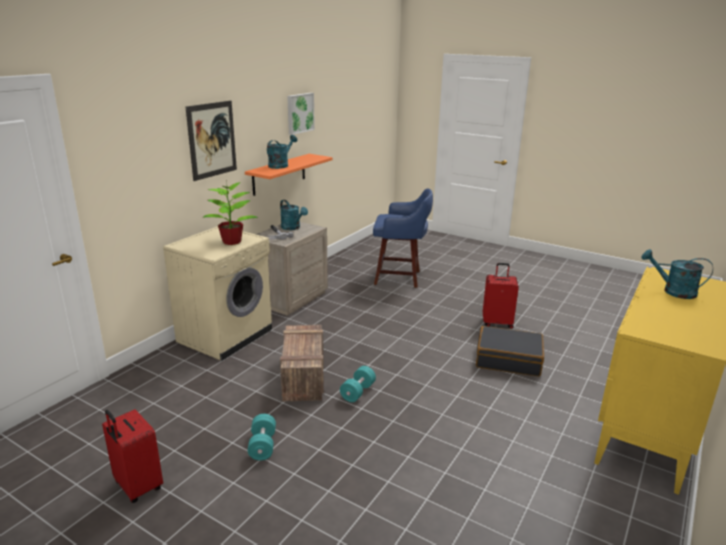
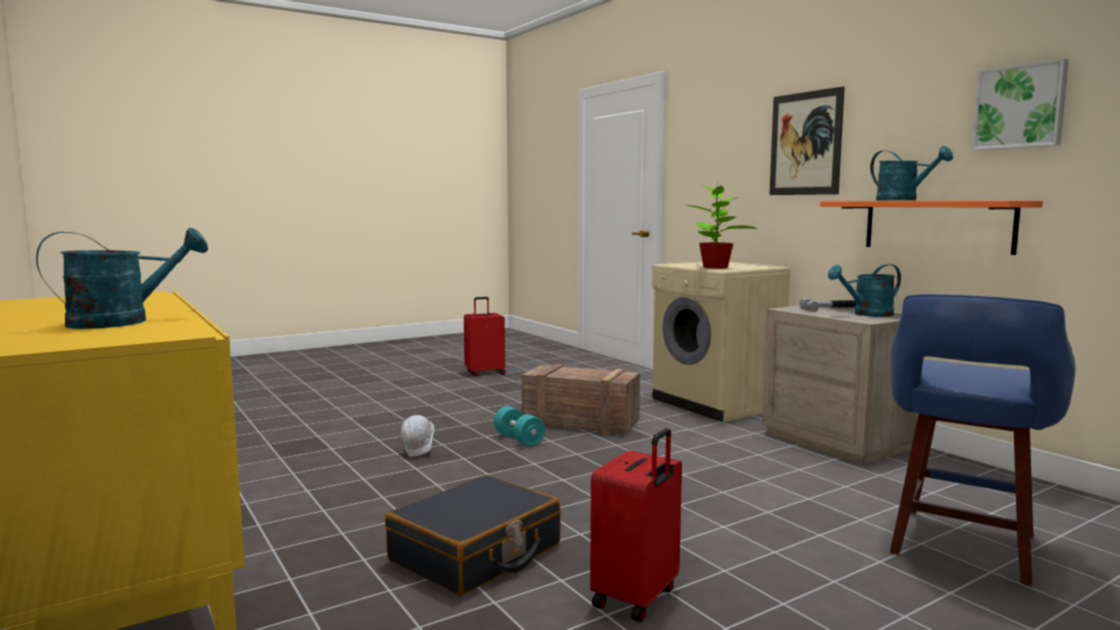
camera: 115 degrees right, 15 degrees down
(262, 446) = (481, 400): turquoise dumbbell -> none
(416, 424) = (419, 452): none -> white hard hat

